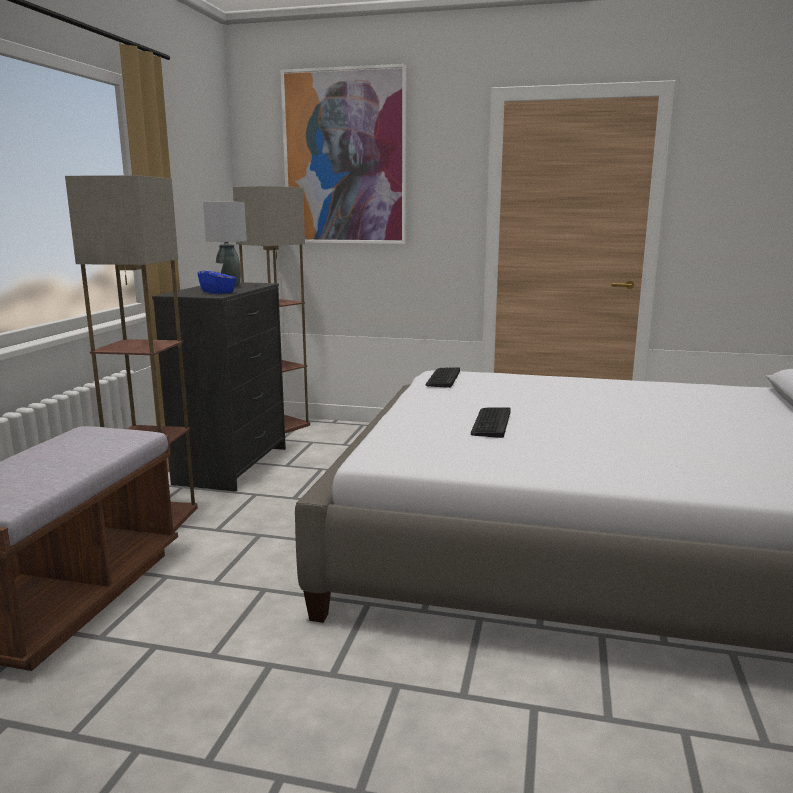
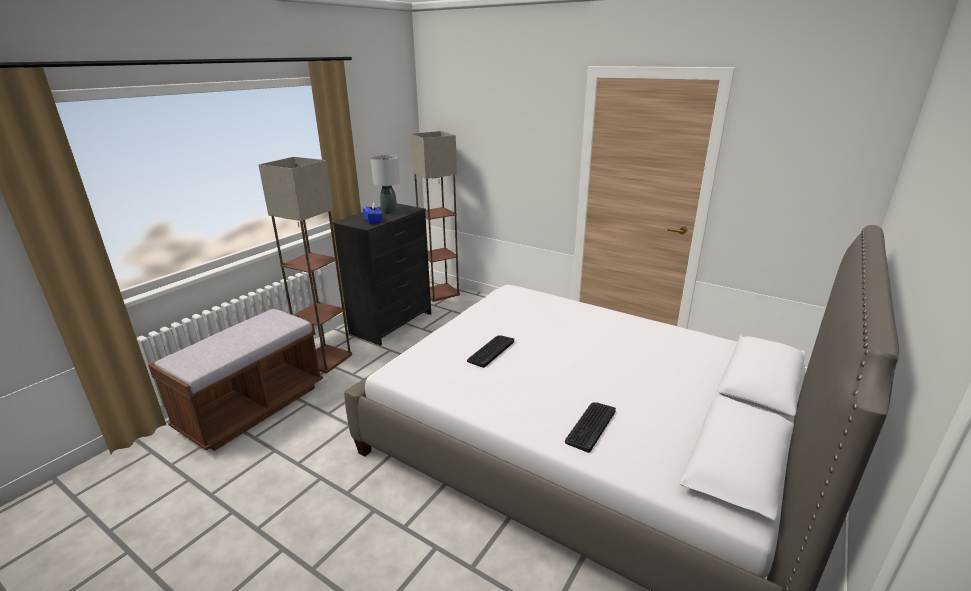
camera: 20 degrees right, 10 degrees up
(344, 158) = (486, 113): picture -> none
(443, 378) = (504, 297): keyboard -> keyboard (590, 426)

